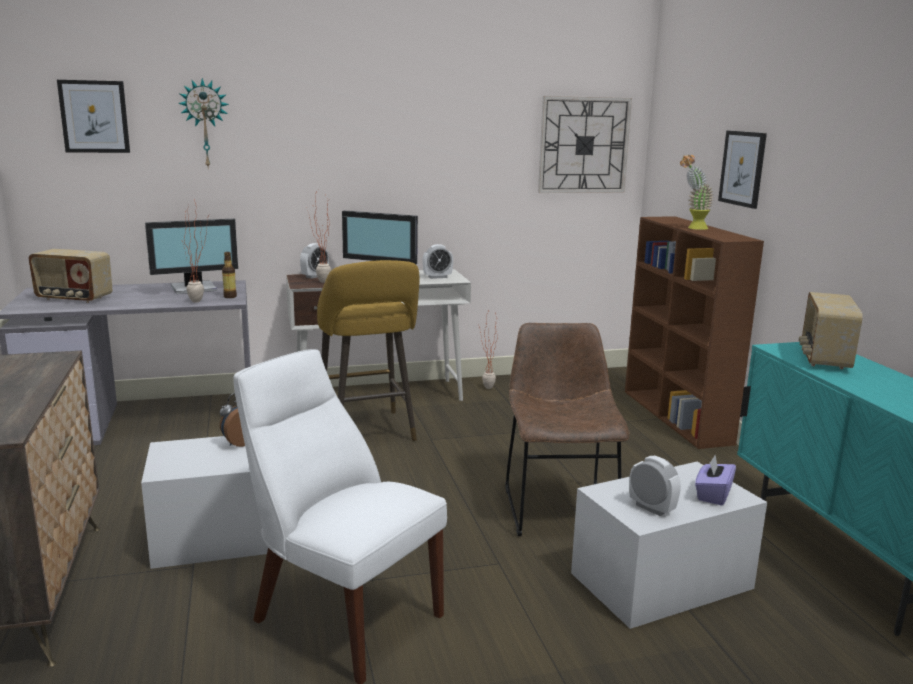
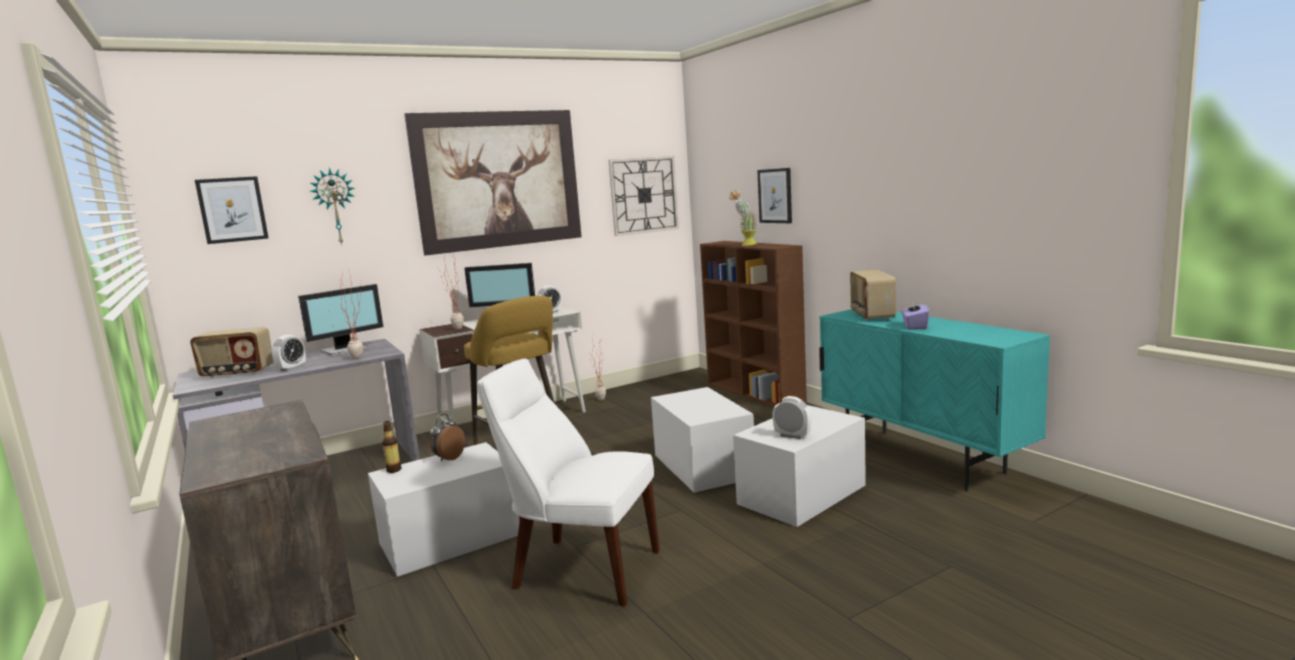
camera: 15 degrees left, 5 degrees down
(230, 297) = (384, 350): bottle -> bottle (394, 470)
(315, 276) = (446, 326): alarm clock -> alarm clock (291, 368)
(399, 109) = (498, 180): none -> picture
(558, 507) = (702, 466): brown chair -> white storage box
(713, 495) = (827, 420): purple tissue box -> purple tissue box (914, 326)

